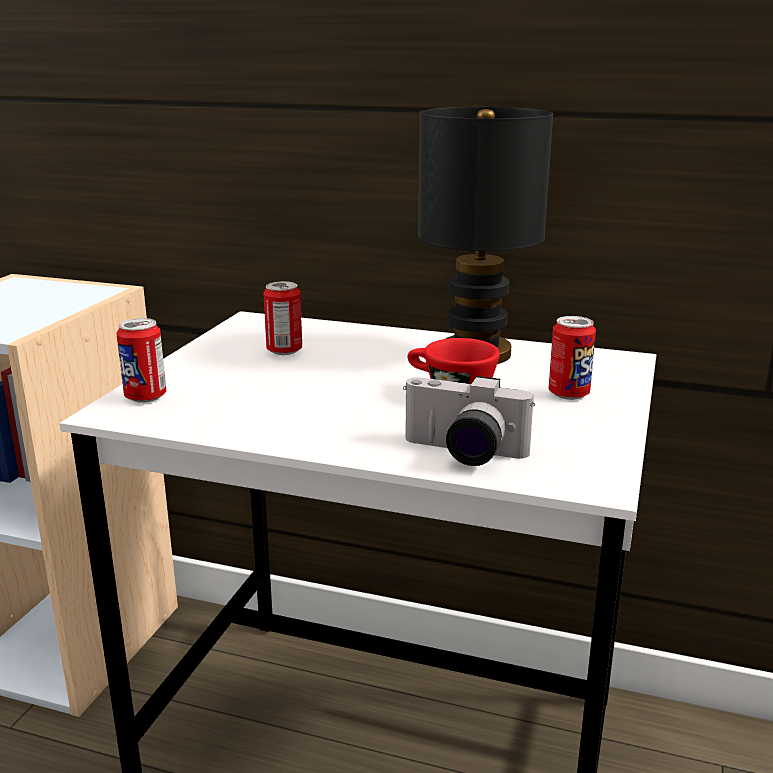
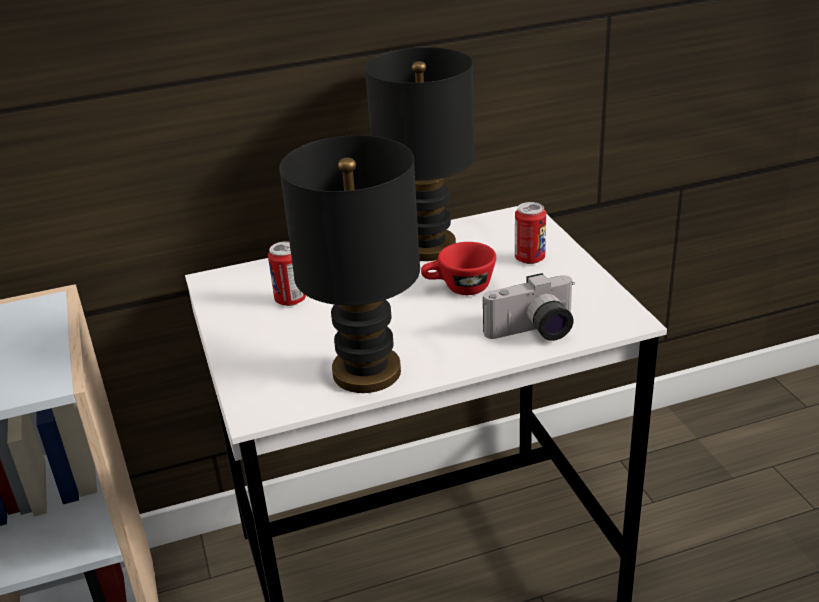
camera: 35 degrees left, 10 degrees up
(145, 397) = (258, 386): can -> none
(247, 422) = (368, 372): none -> black table lamp

